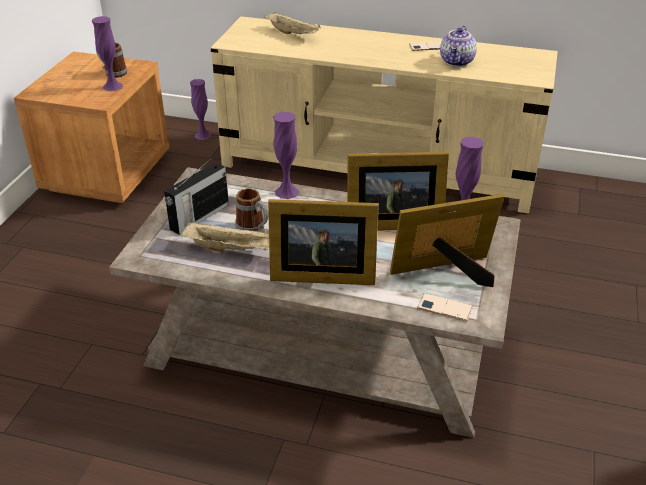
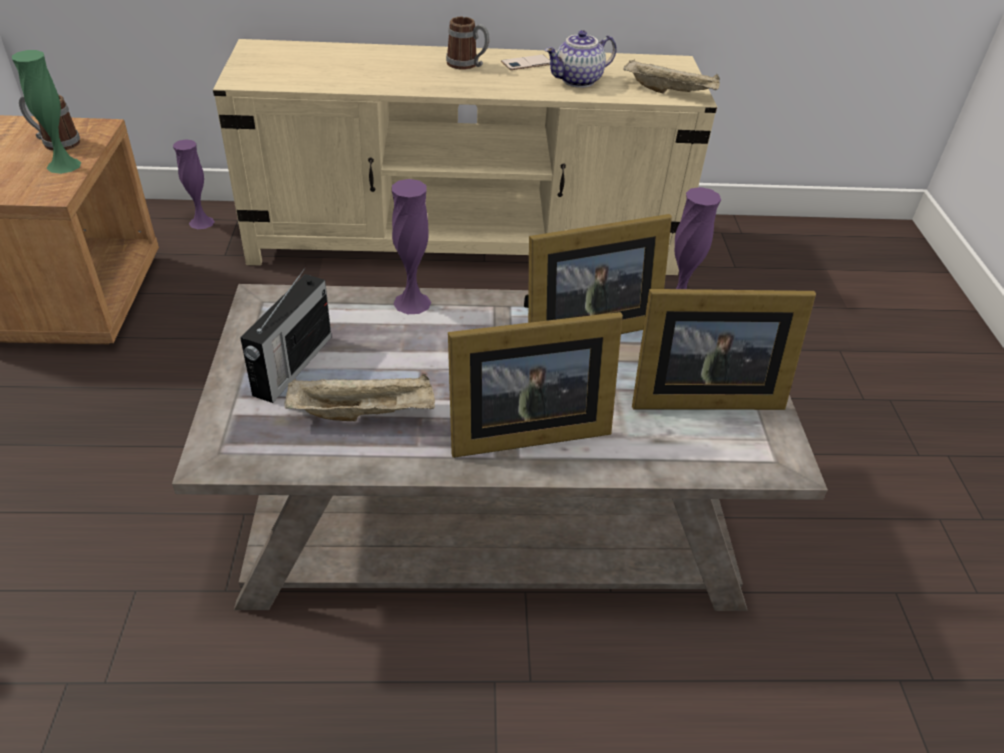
camera: 20 degrees left, 5 degrees up
(112, 86) = (64, 165): purple vase -> green vase
(254, 229) = (389, 372): mug -> mug (467, 65)
(293, 34) = (330, 59): beige tray -> beige tray (670, 92)
(444, 307) = (724, 451): phone -> none
(447, 272) = (699, 394): picture frame -> picture frame turned 150 degrees counterclockwise
(457, 62) = (578, 81): teapot -> teapot turned 60 degrees clockwise

